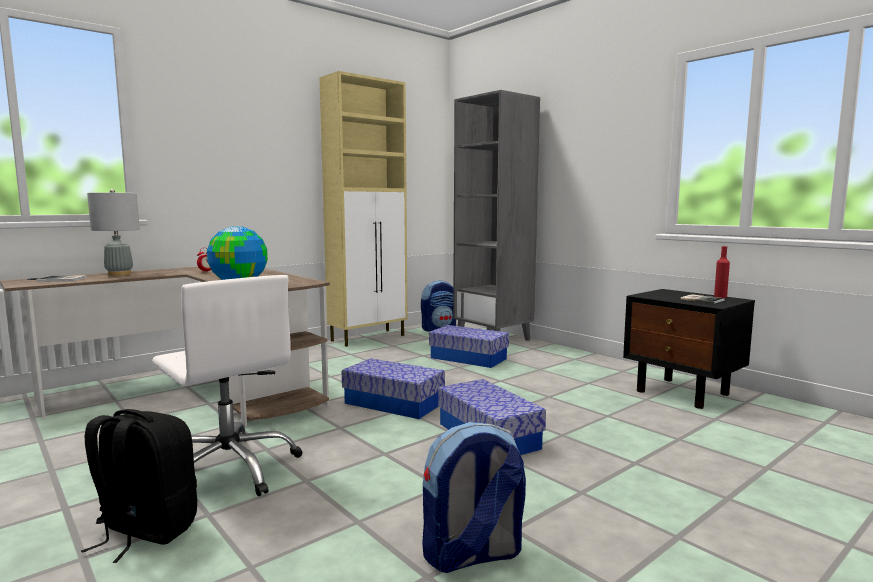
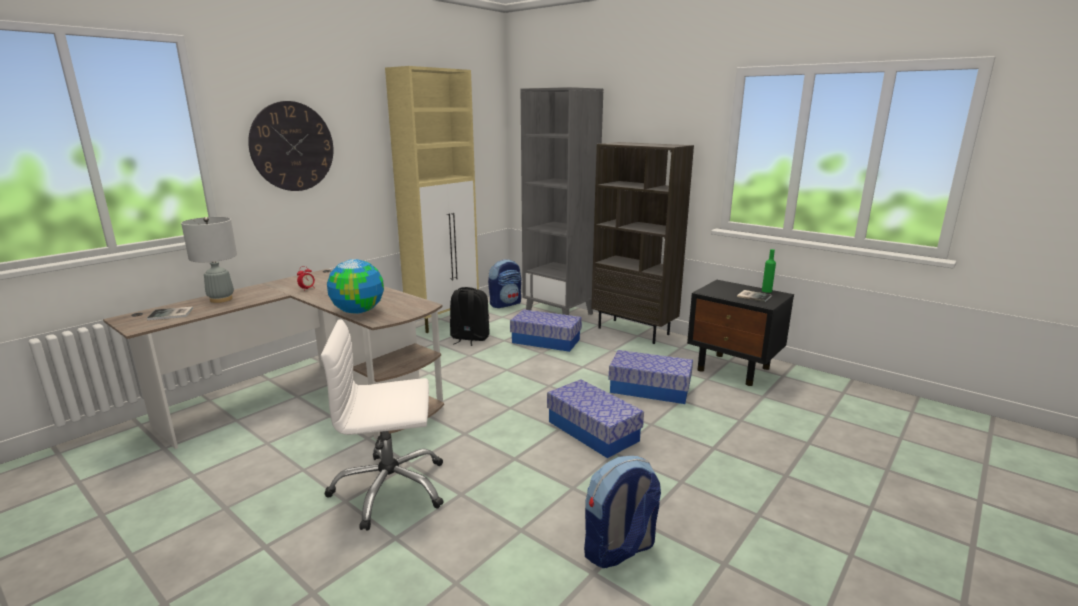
camera: 10 degrees left, 10 degrees up
(145, 531) = (350, 561): black backpack -> black backpack (469, 338)
(218, 142) = (292, 146): none -> wall clock
(230, 469) = (390, 489): white office chair -> white office chair turned 135 degrees clockwise
(393, 403) = (500, 401): storage box -> storage box (649, 389)
(572, 355) = (634, 331): none -> brown bookcase
(720, 297) = (766, 291): red bottle -> green bottle

